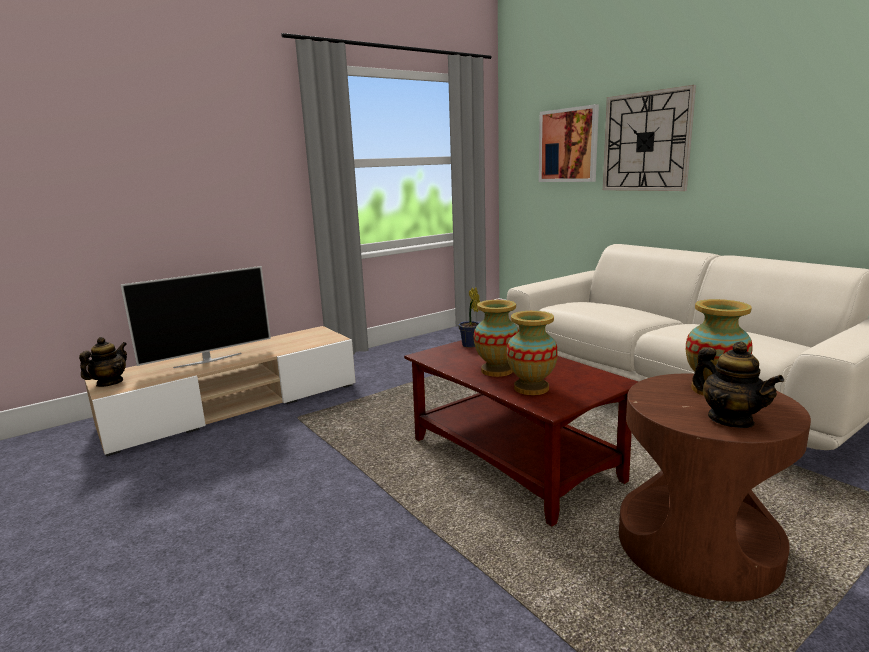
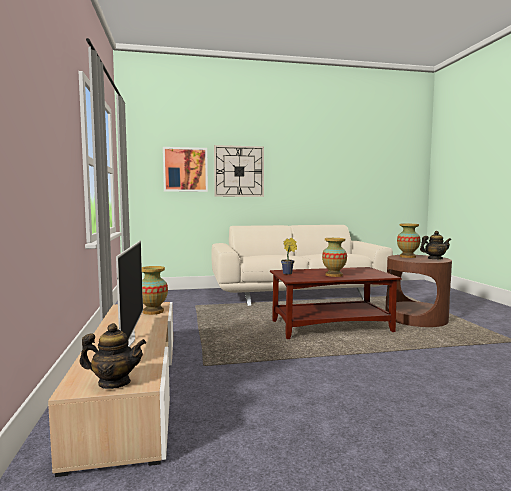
camera: 65 degrees left, 10 degrees down
(109, 383) = (114, 383): teapot -> teapot turned 135 degrees clockwise
(531, 388) = (362, 275): vase -> vase (153, 311)

